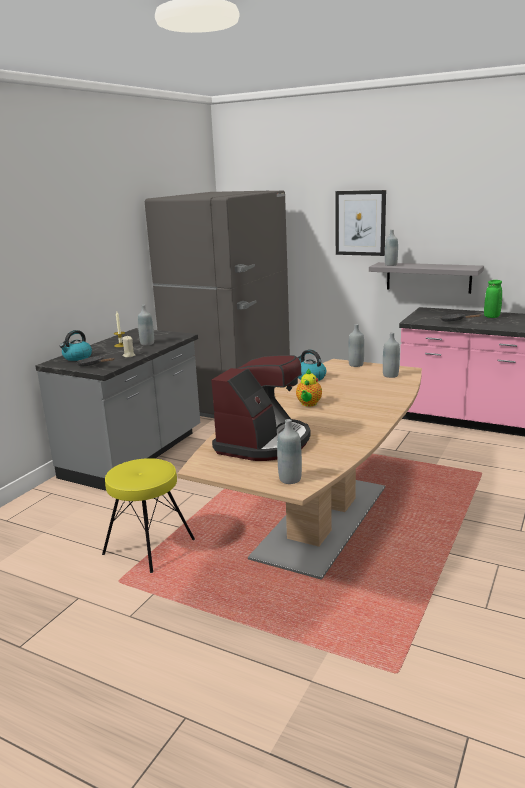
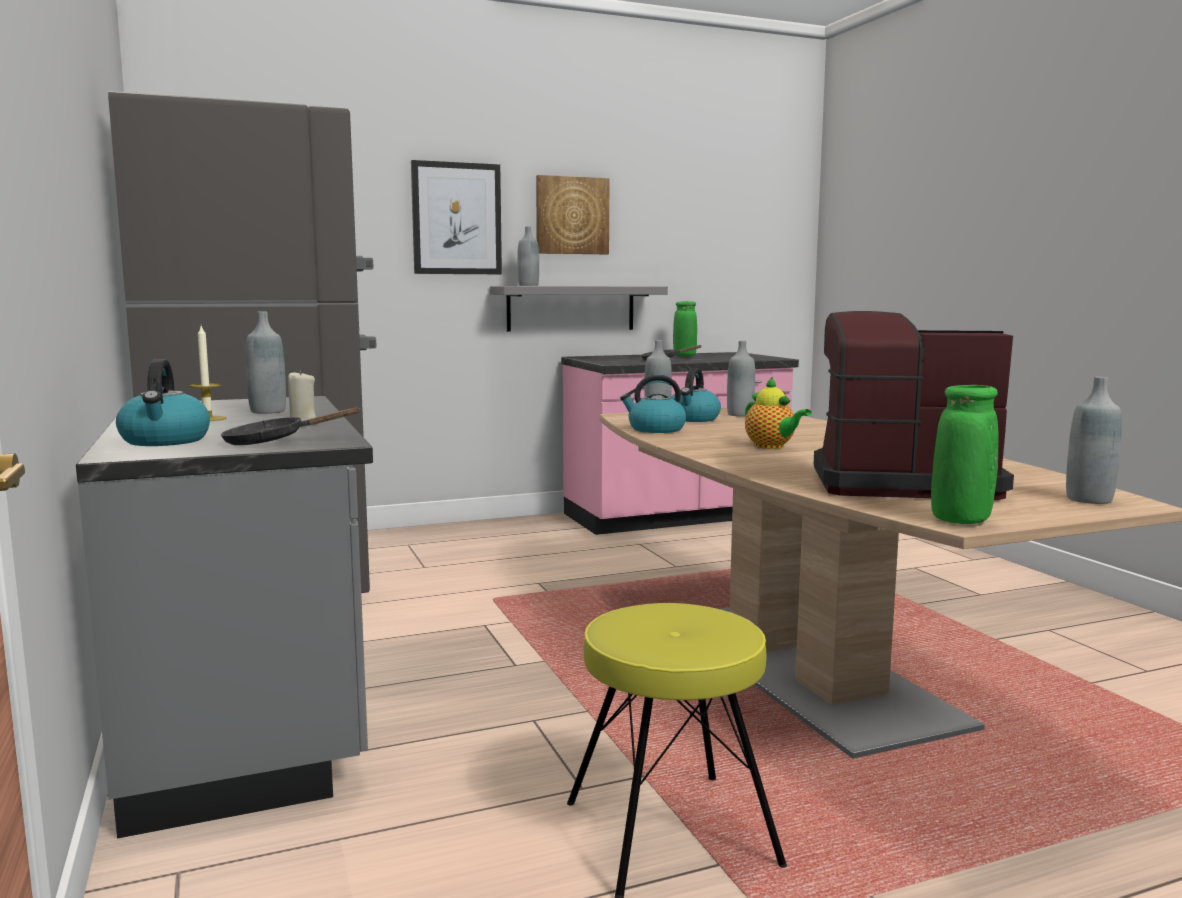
camera: 50 degrees left, 10 degrees down
(204, 467) = (960, 520): none -> green vase
(264, 442) = (900, 483): coffee machine -> coffee machine turned 60 degrees counterclockwise
(355, 373) = (693, 419): none -> kettle
(432, 219) = (572, 215): none -> picture

